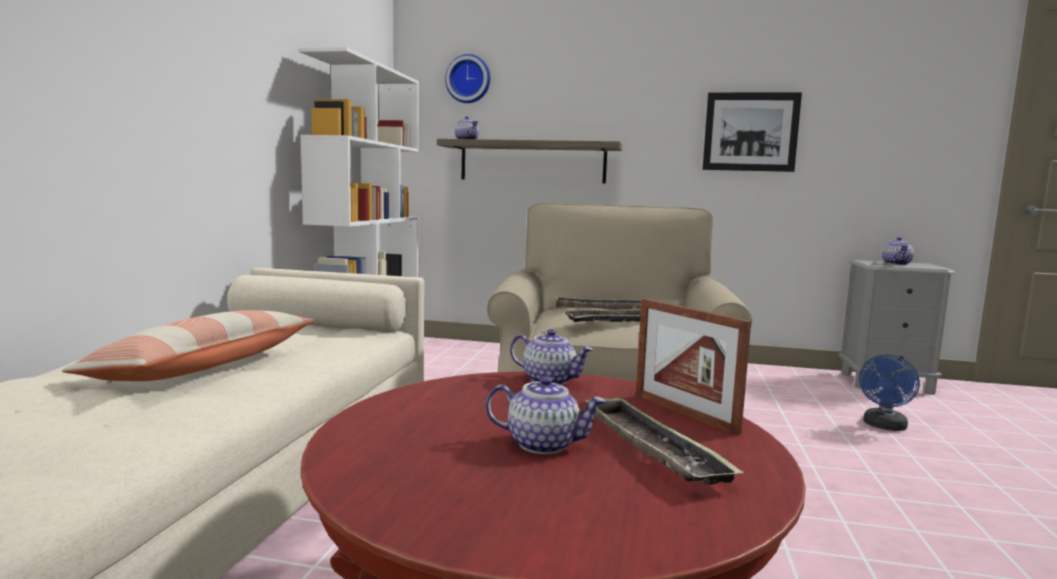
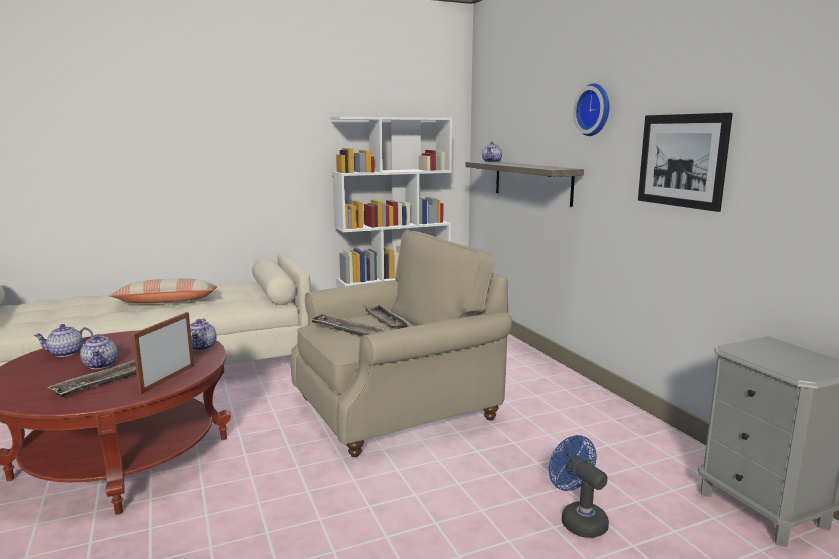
camera: 55 degrees right, 5 degrees up
(469, 79) = (502, 108): wall clock -> wall clock (595, 110)
(884, 426) = (578, 519): blue fan -> blue fan turned 60 degrees clockwise
(897, 264) = (784, 355): teapot -> teapot (66, 353)

